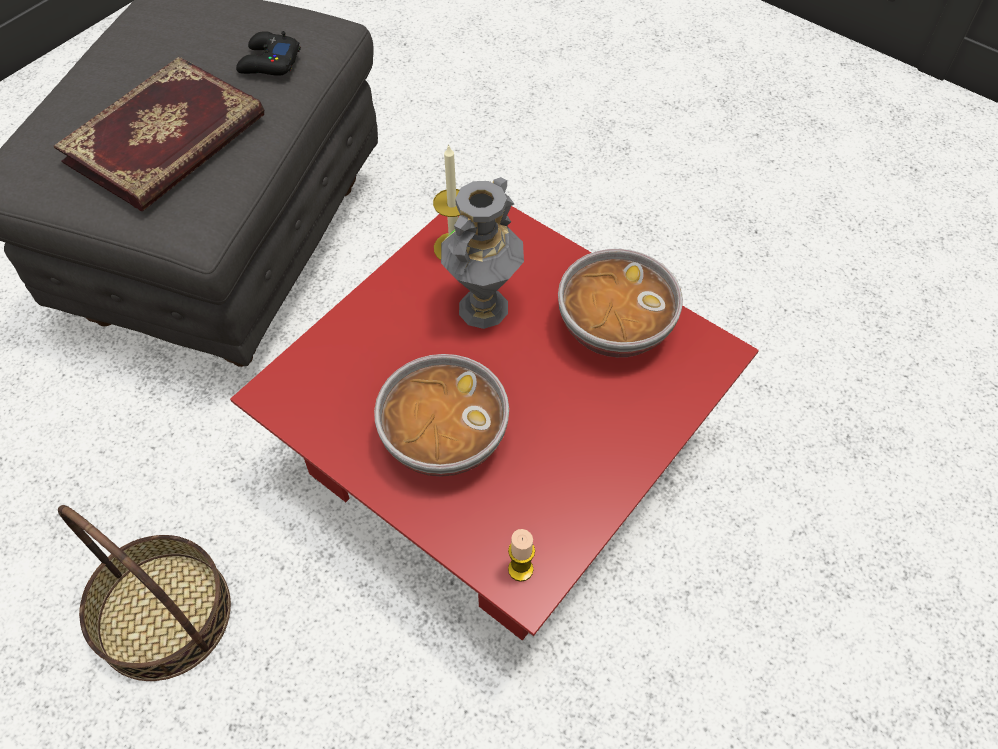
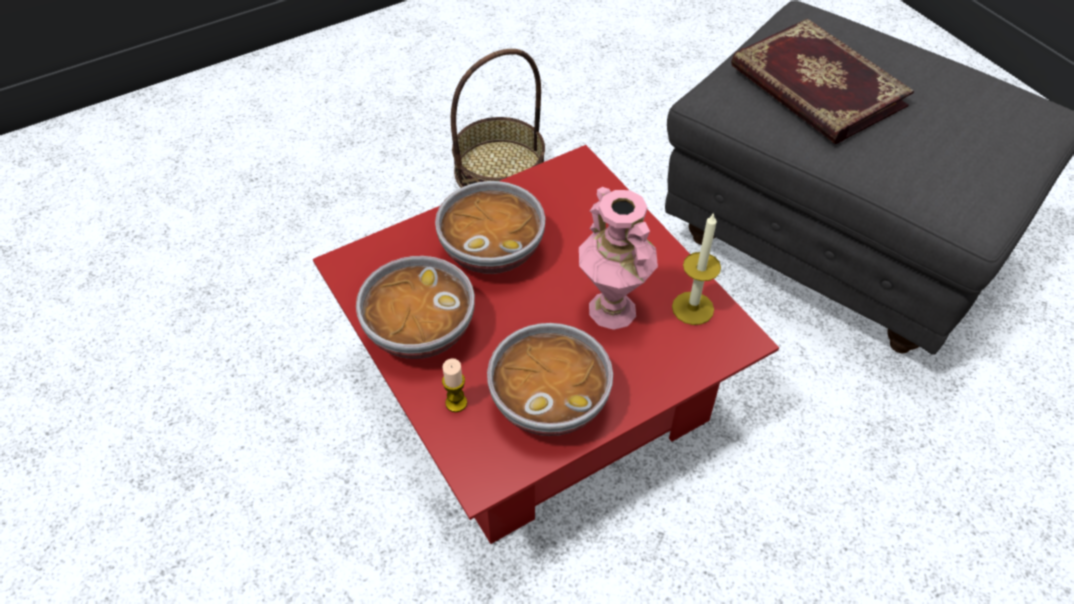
camera: 110 degrees right, 5 degrees down
(268, 62) = (916, 160): black game controller -> none
(484, 308) = (611, 310): grey vase -> pink vase
(520, 569) = (361, 264): candle -> candle (456, 403)
(587, 466) = (419, 331): none -> bowl

